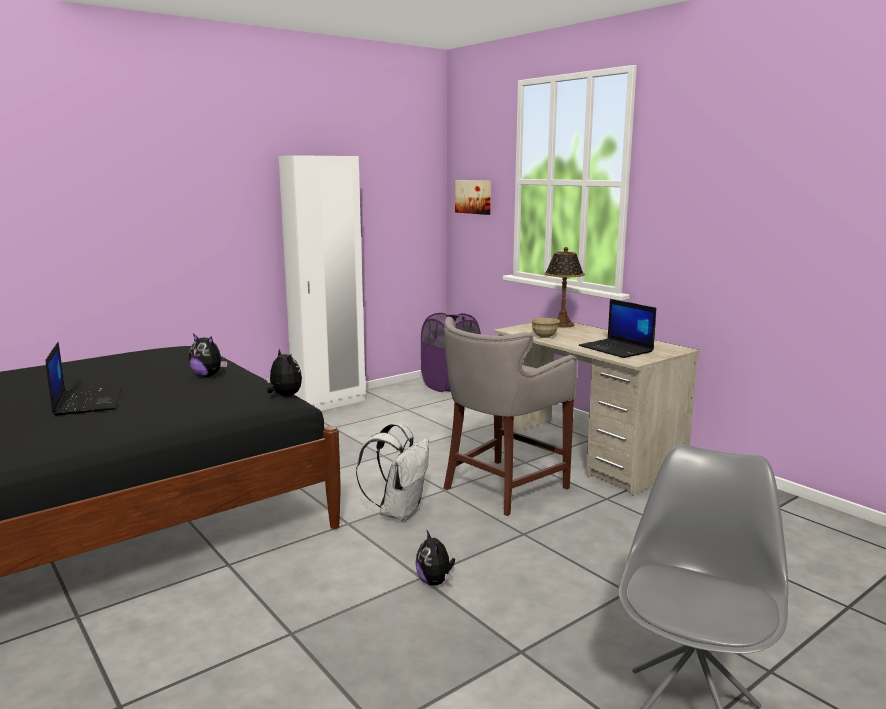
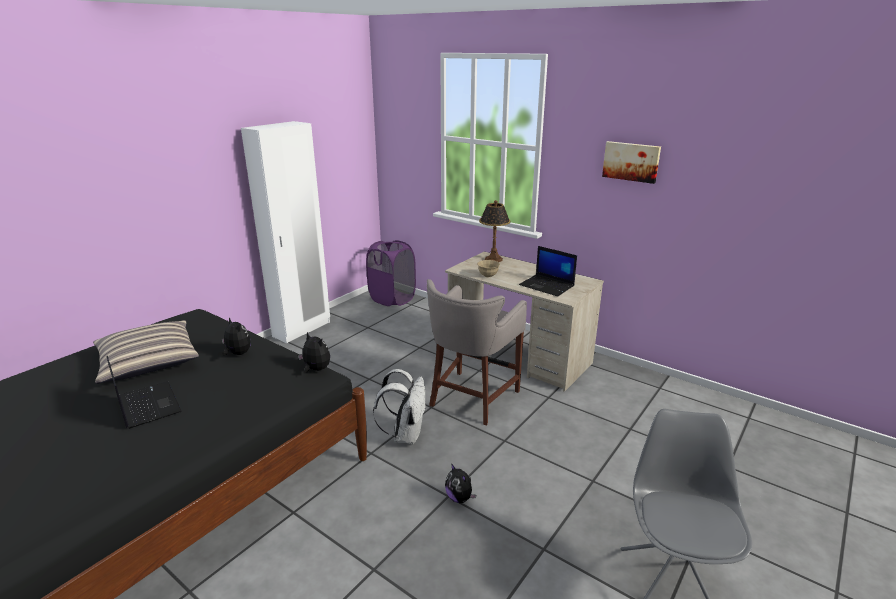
camera: 15 degrees left, 10 degrees up
(114, 372) = (148, 361): none -> pillow
(208, 375) = (237, 354): plush toy -> plush toy turned 150 degrees counterclockwise
(474, 196) = (402, 146): picture -> picture (631, 161)

